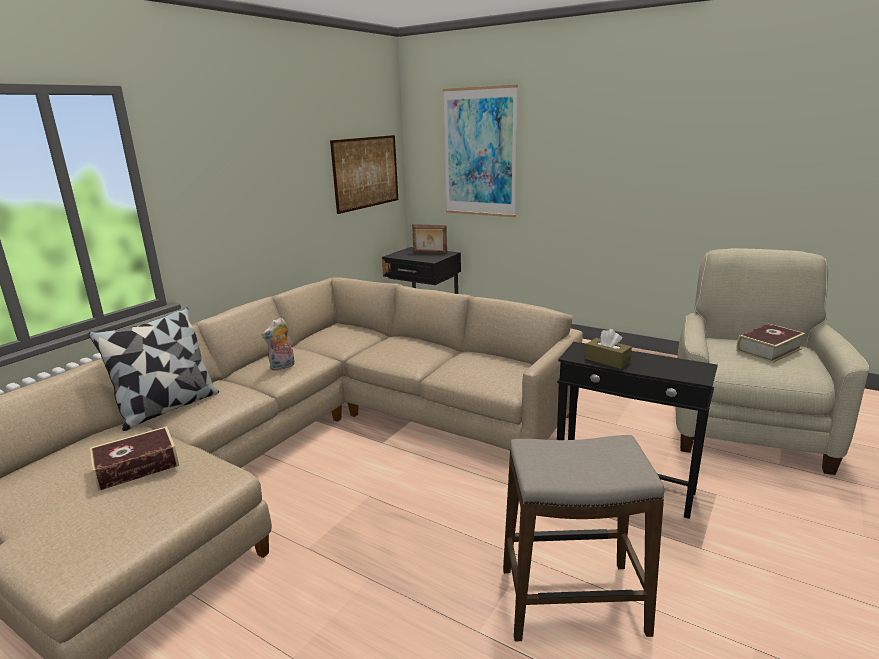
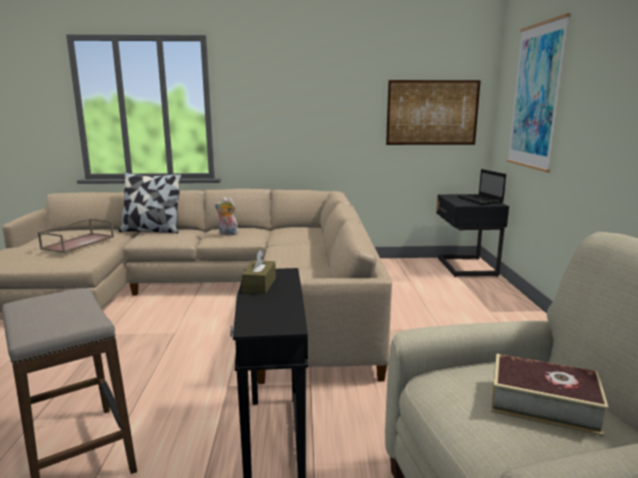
camera: 55 degrees right, 5 degrees down
(137, 466) = (78, 242): book -> brown tray
(430, 253) = (480, 200): picture frame -> laptop

